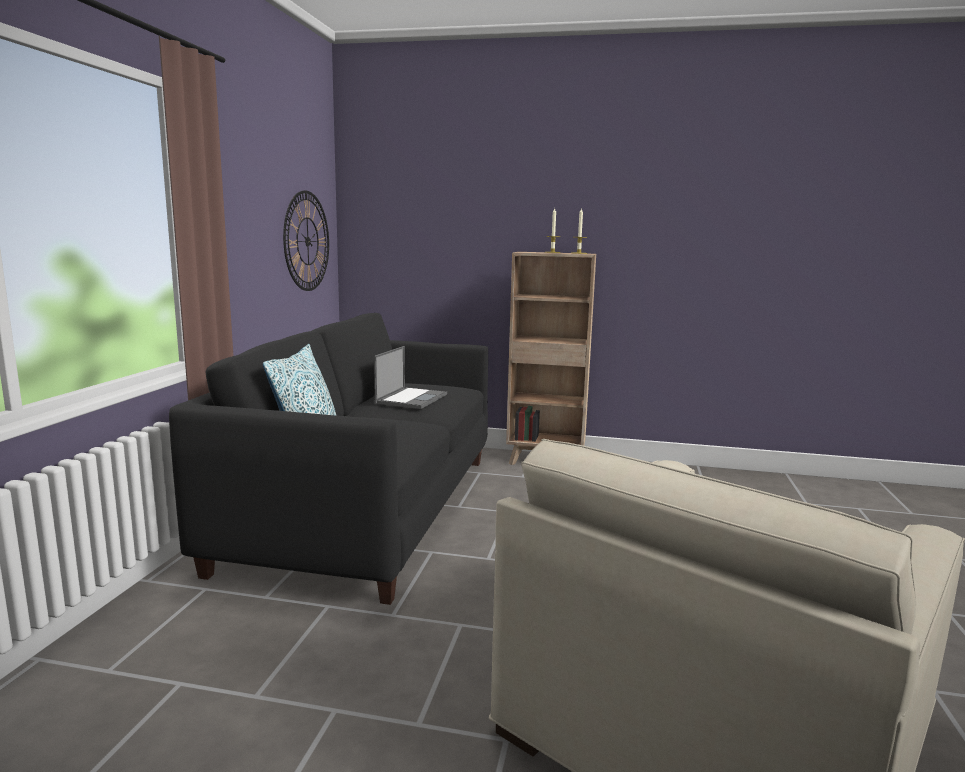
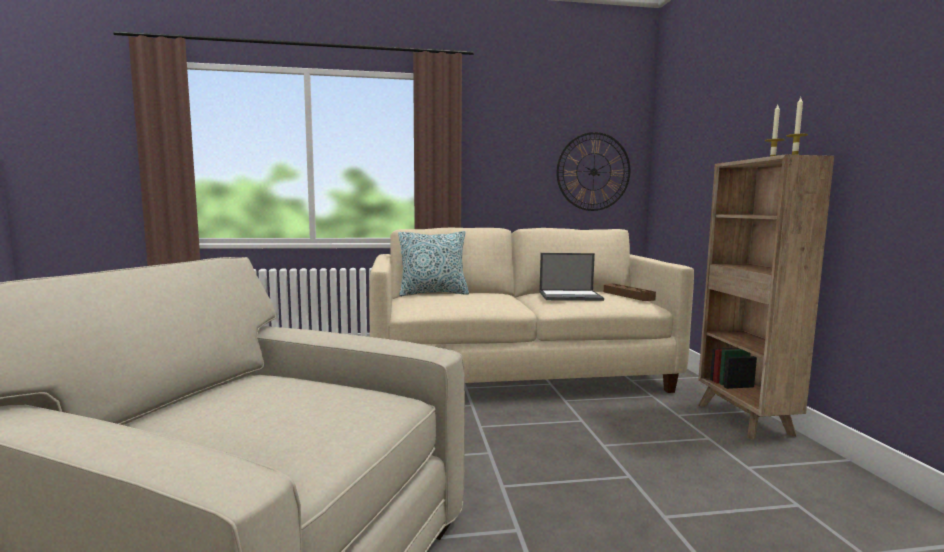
camera: 70 degrees right, 5 degrees down
(368, 509) = (519, 374): black sofa -> beige sofa
(432, 384) = (628, 295): none -> brown tray

